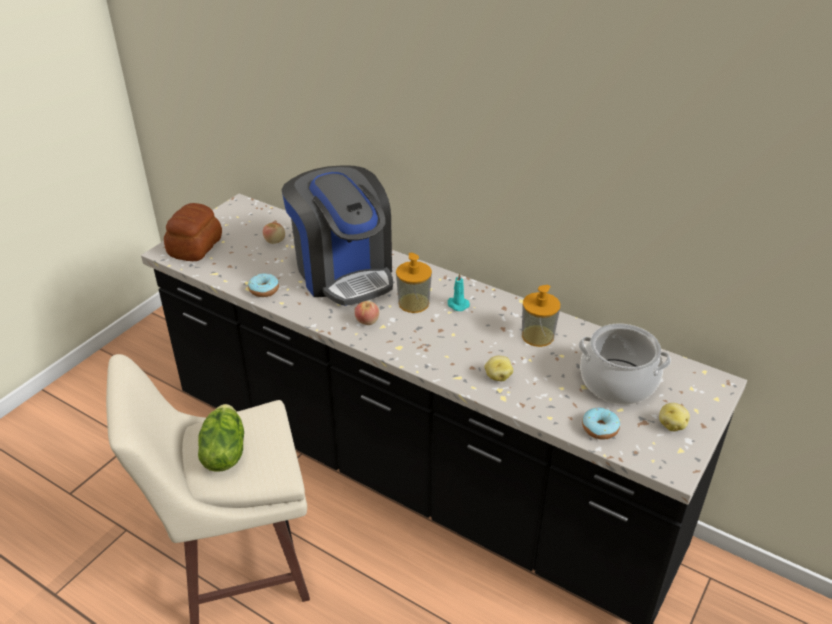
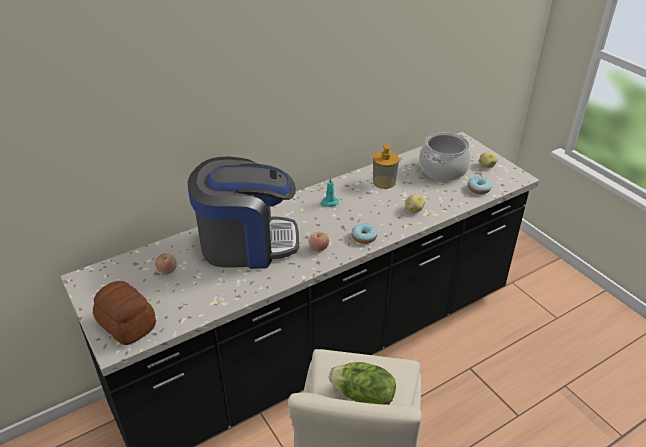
camera: 65 degrees left, 0 degrees up
(264, 290) = (234, 293): donut -> donut (364, 237)
(413, 303) = (313, 221): soap dispenser -> none

